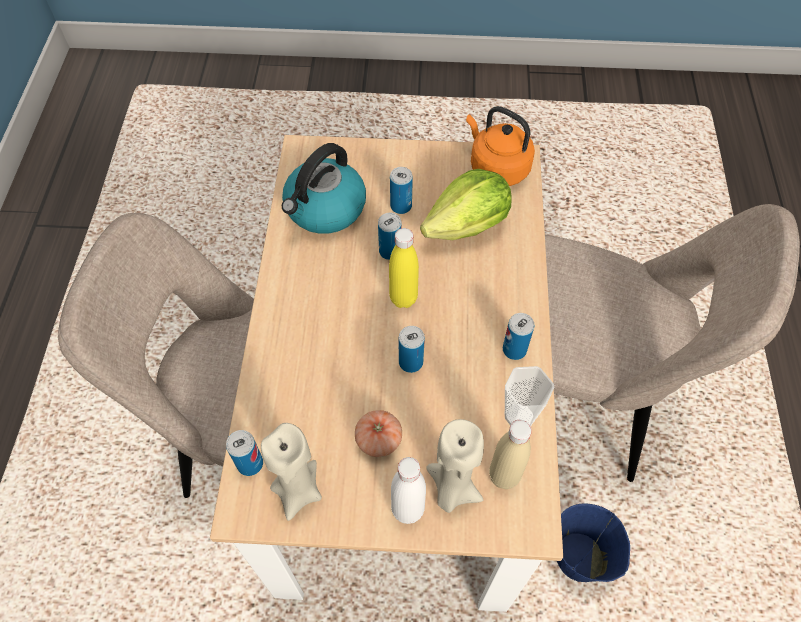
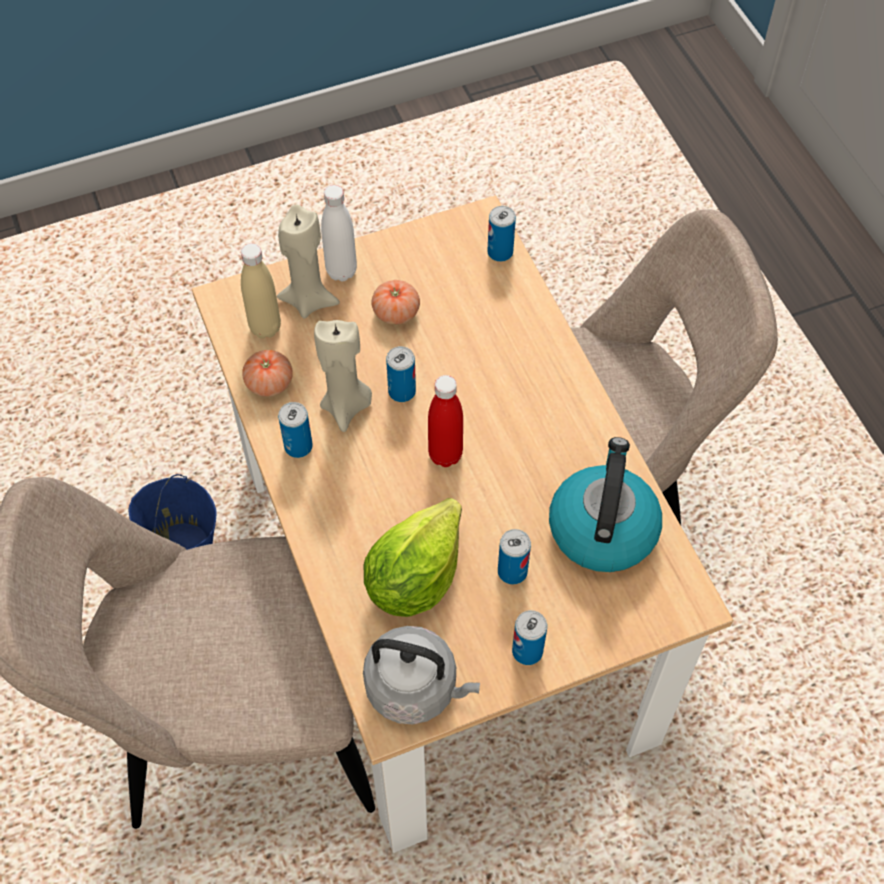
camera: 155 degrees right, 0 degrees up
(298, 490) = (444, 249): beige candle -> beige candle (346, 406)
(390, 251) = (491, 504): can -> can (527, 651)
(403, 298) = (445, 455): yellow bottle -> red bottle
(496, 167) = (416, 688): orange kettle -> grey kettle
(519, 416) = (269, 383): cup -> tomato

